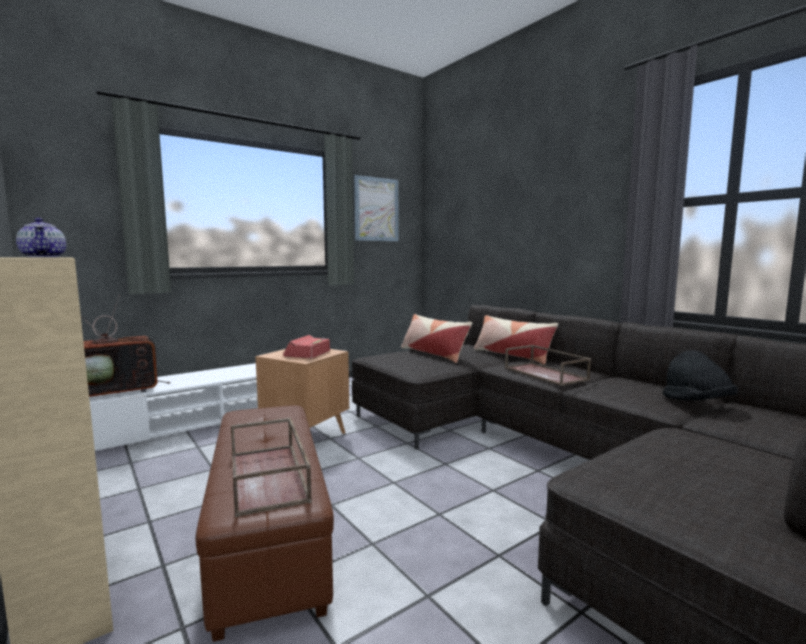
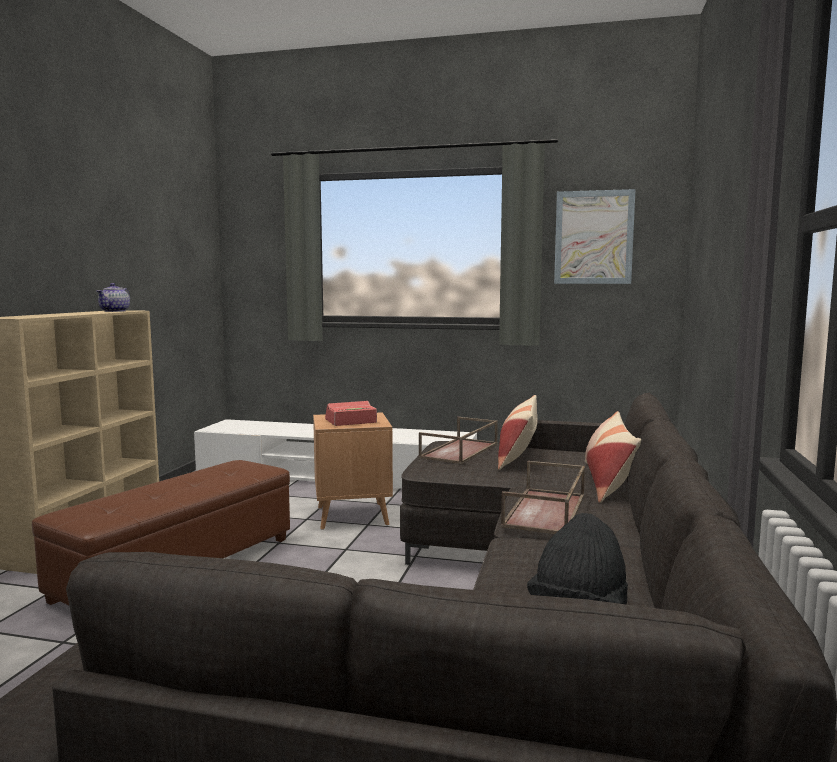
camera: 50 degrees right, 0 degrees up
(117, 391) = (253, 428): television -> none
(269, 477) = (122, 505): brown tray -> brown tray (460, 451)

